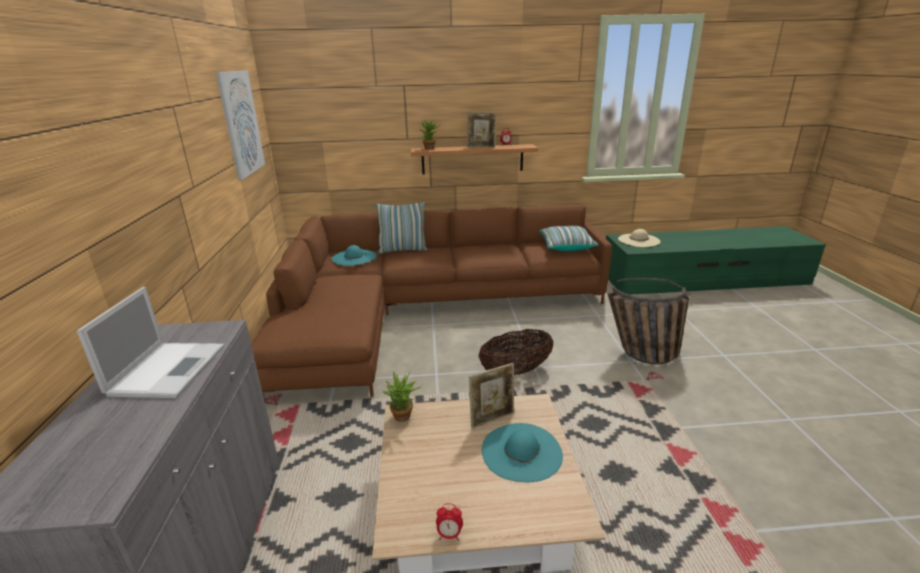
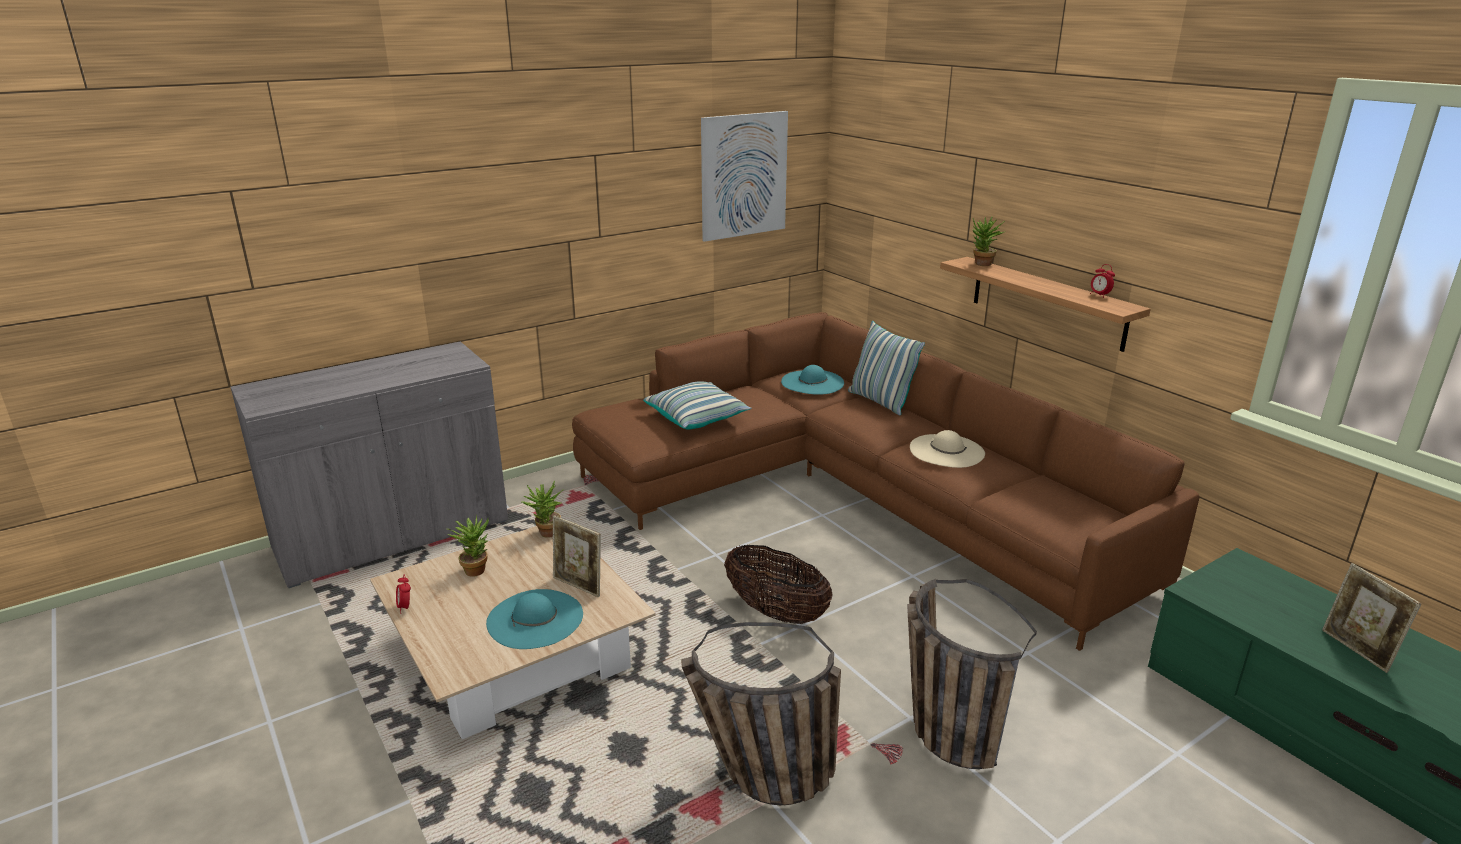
camera: 60 degrees right, 0 degrees up
(169, 368) = (401, 371): laptop -> none
(420, 471) = (476, 568): none -> potted plant
(481, 147) = (1048, 286): picture frame -> picture frame (1357, 650)
(565, 246) = (1077, 513): pillow -> pillow (697, 418)
(638, 240) = (1266, 590): beige hat -> beige hat (946, 451)
(662, 426) = (757, 779): none -> basket

